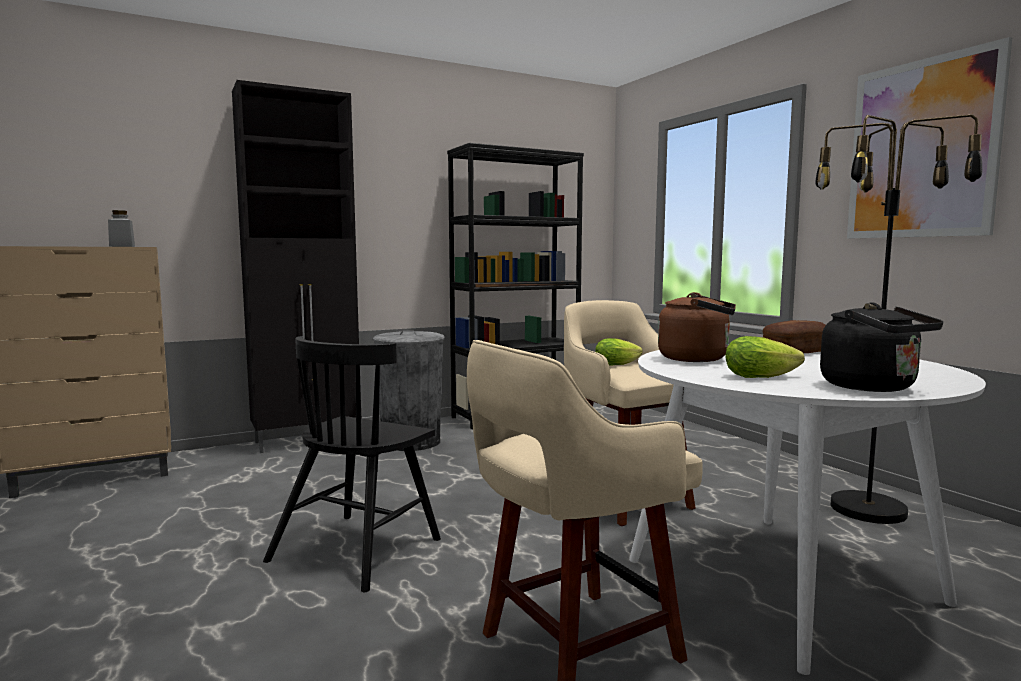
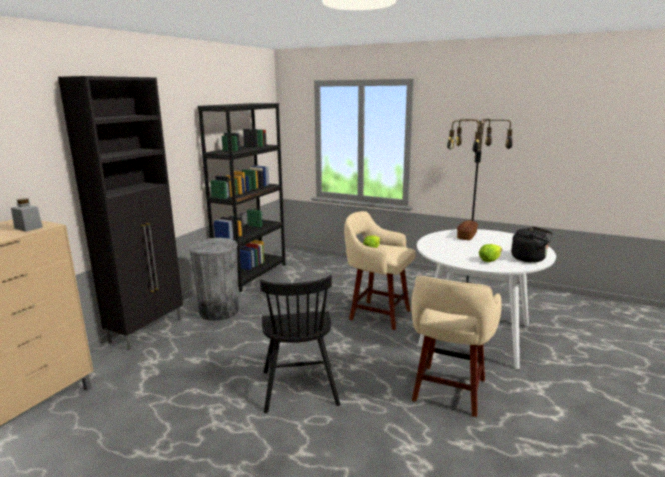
camera: 35 degrees left, 10 degrees up
(697, 359) = (446, 250): brown kettle -> none
(921, 149) = (475, 124): picture -> none

